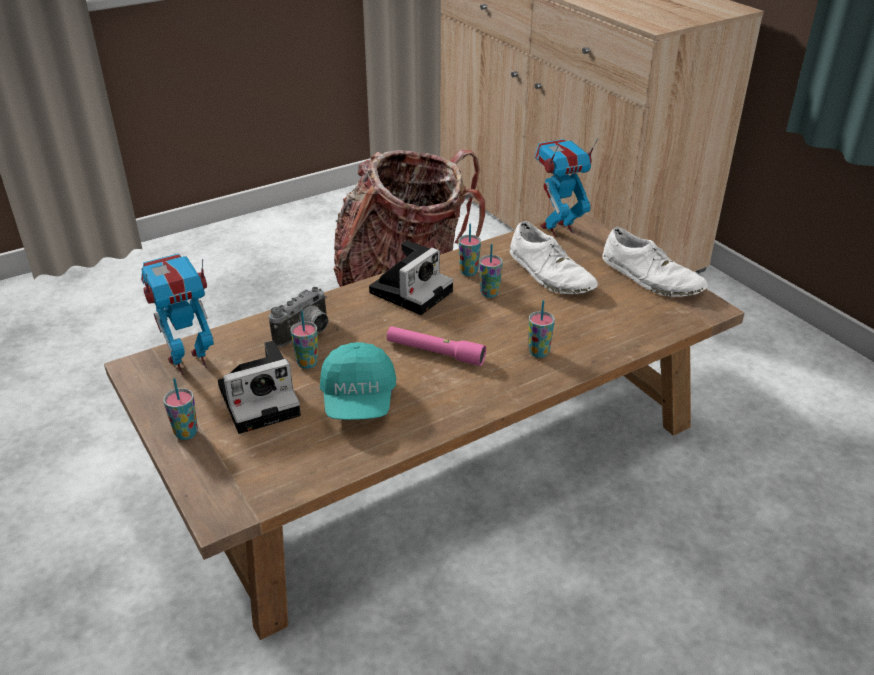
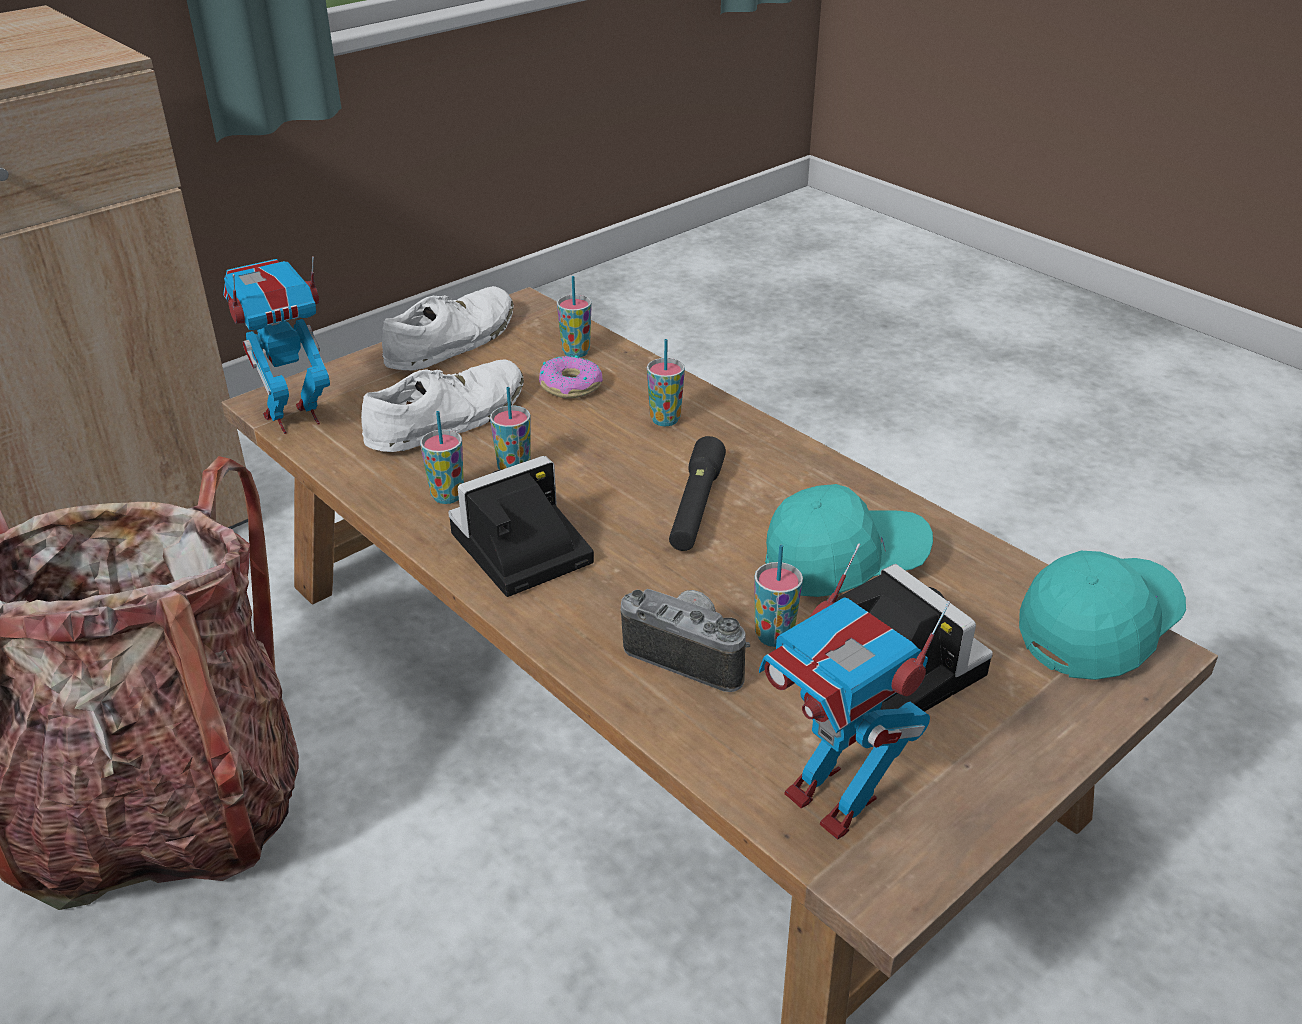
camera: 100 degrees left, 0 degrees up
(186, 433) = (1022, 740): cup -> cup (576, 352)
(250, 494) = (1098, 630): none -> turquoise cap
(412, 290) = (517, 551): camera -> camera turned 60 degrees counterclockwise
(435, 352) = (696, 506): pink flashlight -> black flashlight
(558, 229) = (294, 418): toy robot -> toy robot turned 90 degrees clockwise
(588, 319) = (570, 386): none -> donut

